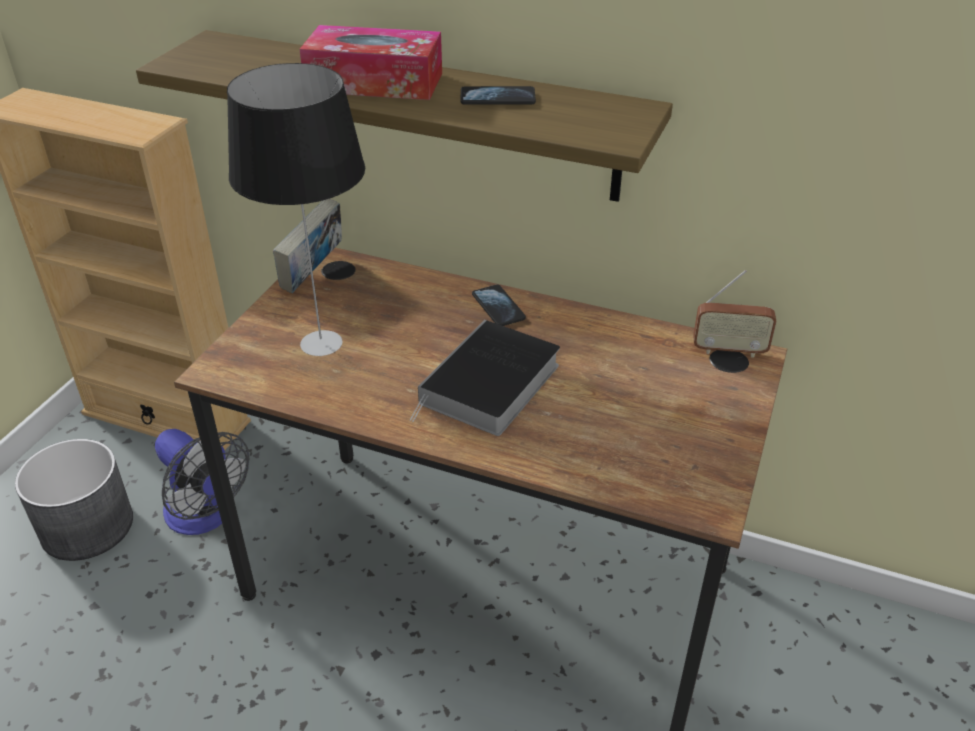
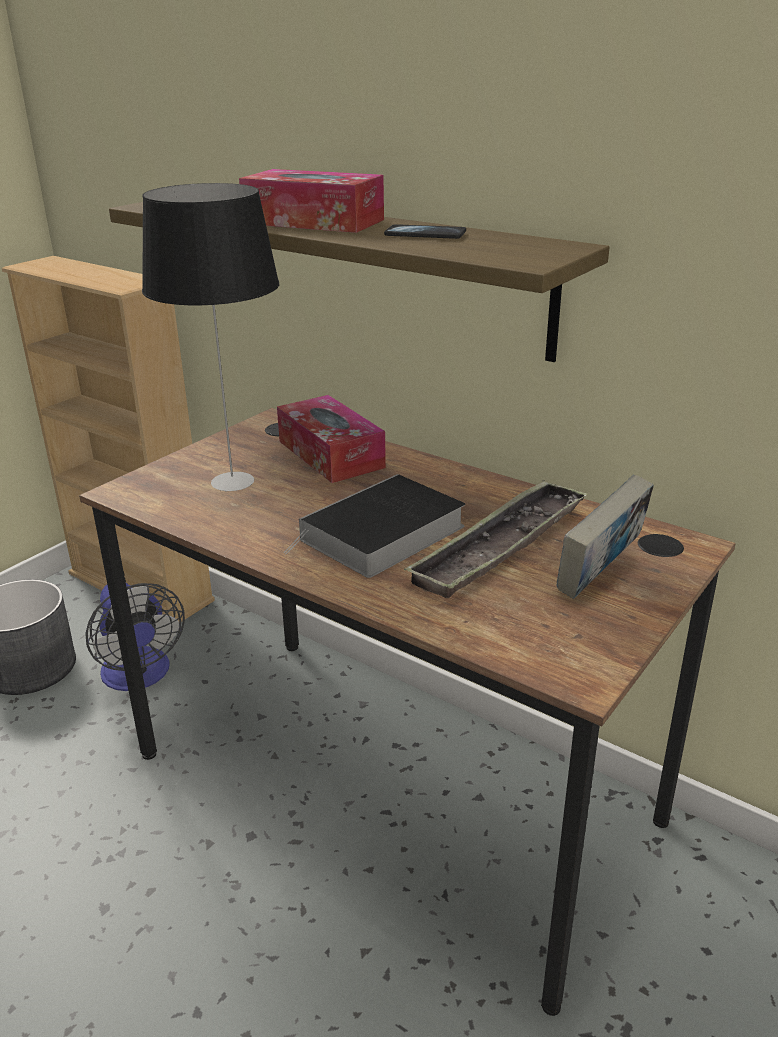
camera: 15 degrees right, 10 degrees down
(313, 275) = (255, 430): book -> book (599, 577)
(401, 296) = (330, 454): none -> tissue box
(498, 307) = (424, 472): phone -> none
(598, 383) = (500, 546): none -> tray
(729, 350) = (663, 535): radio -> none

